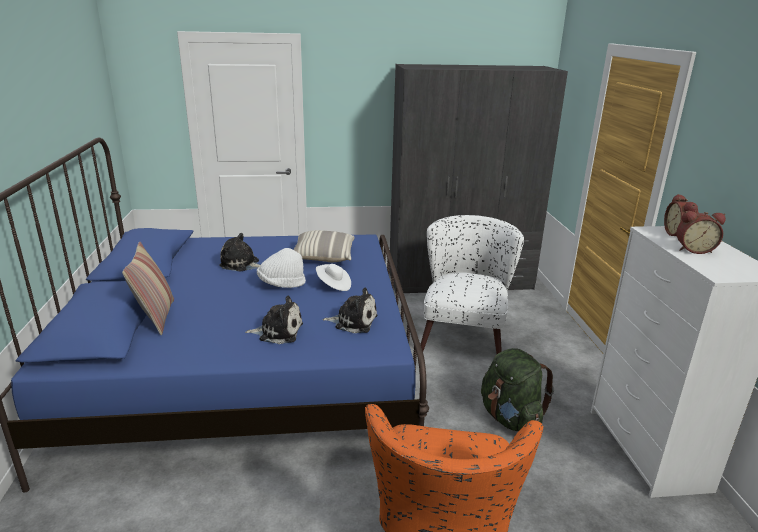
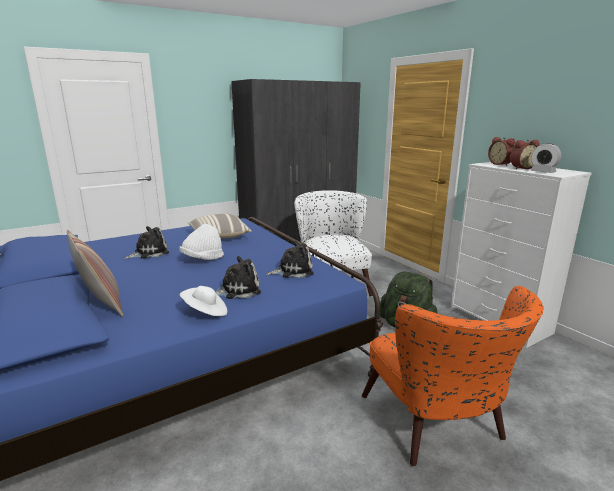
camera: 25 degrees left, 5 degrees down
(241, 264) = (149, 253): plush toy -> plush toy turned 150 degrees clockwise
(333, 285) = (249, 252): white hat -> white hat (205, 312)
(709, 265) = (543, 172): none -> alarm clock

